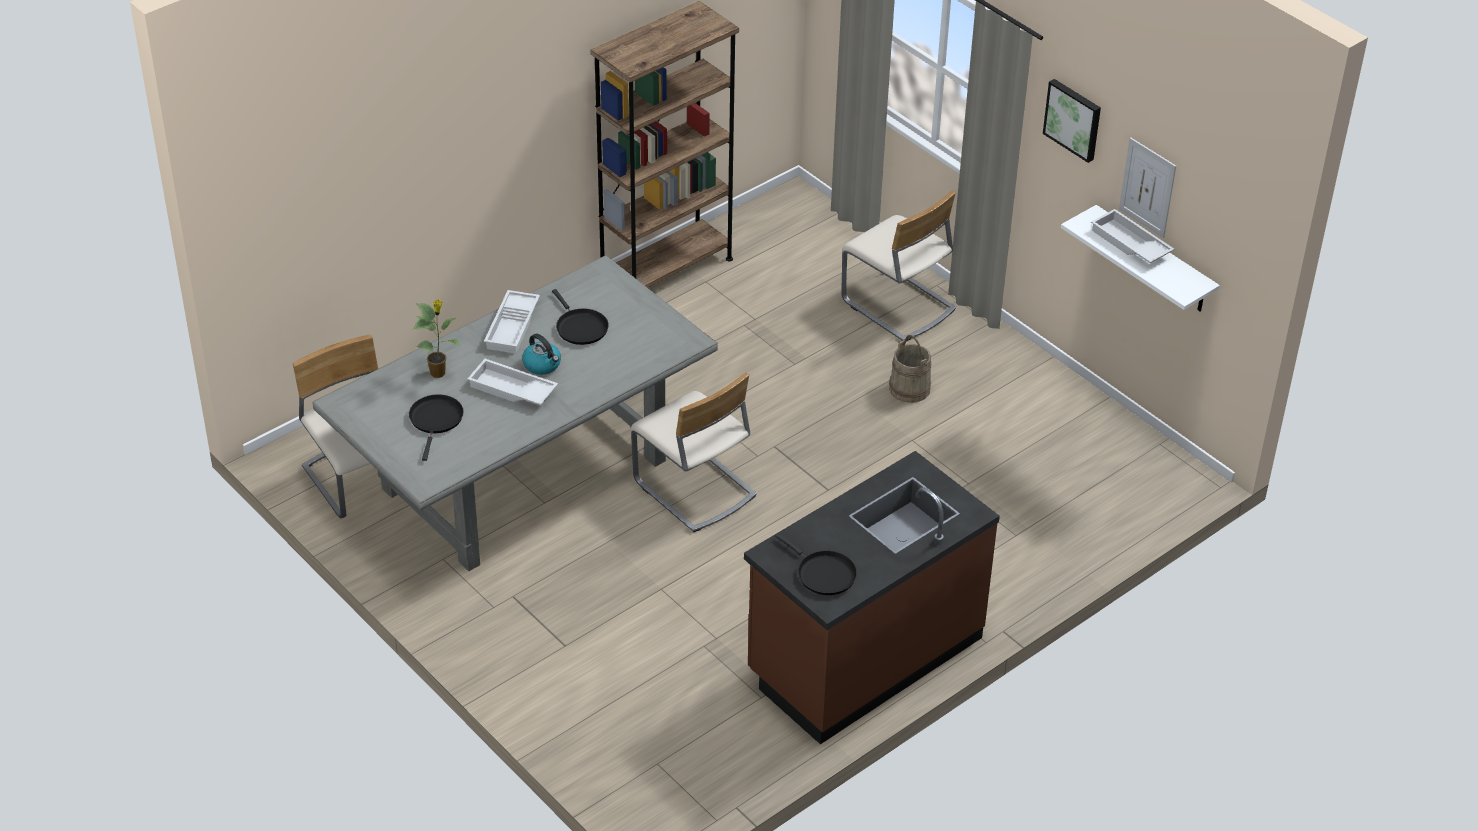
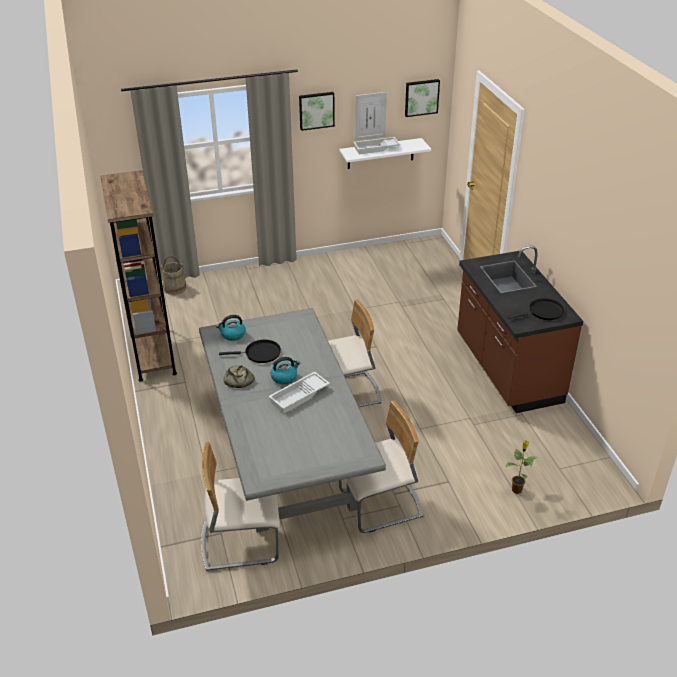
camera: 65 degrees left, 5 degrees down
(436, 420) = (307, 437): black frying pan -> none
(439, 373) = (259, 424): potted plant -> potted plant (517, 489)
(513, 327) = (238, 380): white tray -> bread
(606, 289) = (232, 335): none -> kettle
(897, 306) = (252, 284): beige chair -> beige chair (381, 505)
(909, 388) = (317, 299): beige bucket -> beige bucket (174, 288)
(1228, 216) = (421, 97): none -> picture

